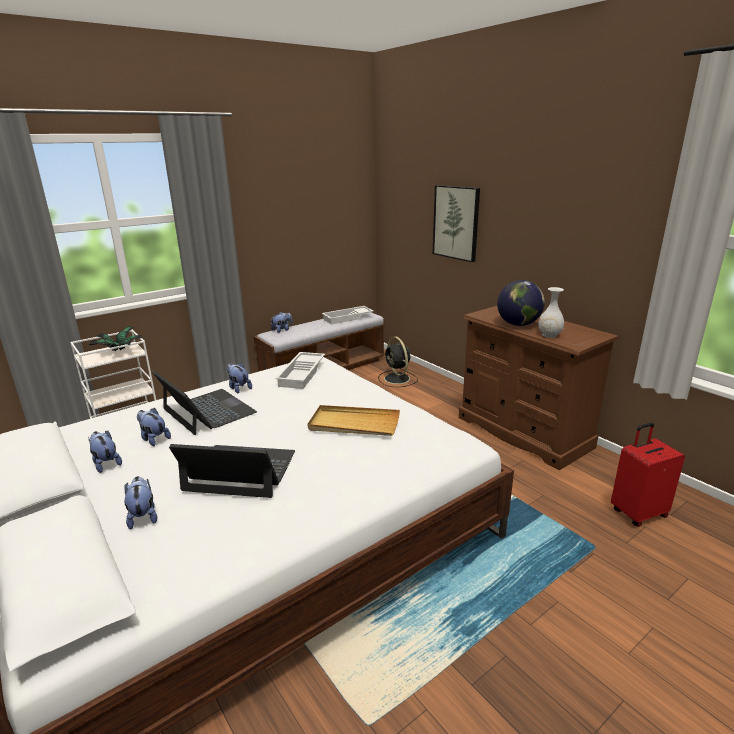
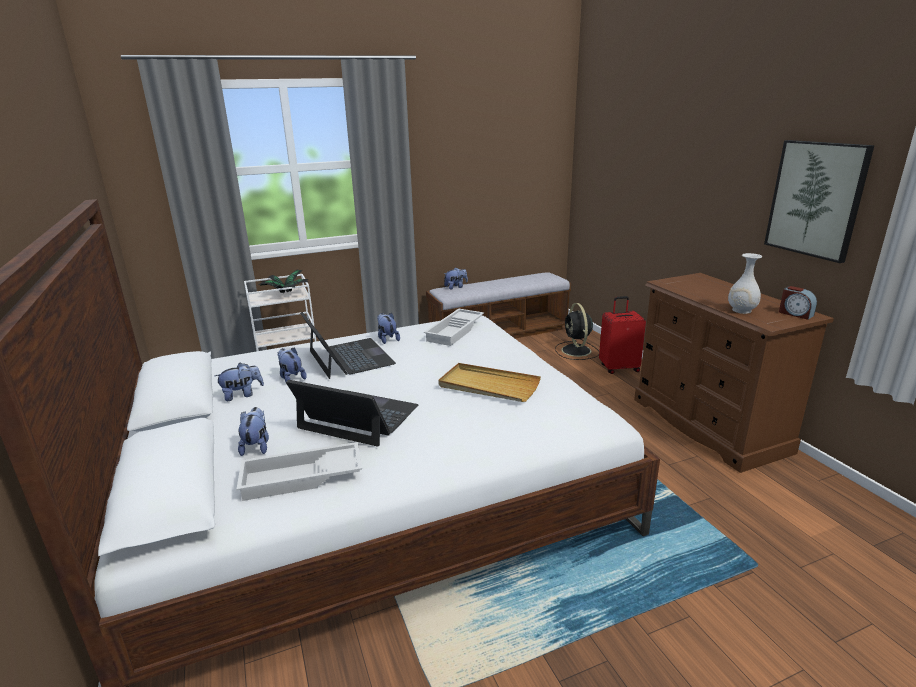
camera: 15 degrees right, 0 degrees up
(106, 463) = (242, 395): plush toy -> plush toy turned 90 degrees clockwise
(348, 318) = (529, 280): white tray -> white tray (301, 478)
(456, 222) = (656, 176): picture -> picture (816, 199)
(518, 324) = (708, 296): globe -> none
(590, 334) = (795, 314): none -> alarm clock
(637, 513) = (828, 536): red suitcase -> red suitcase (619, 368)

